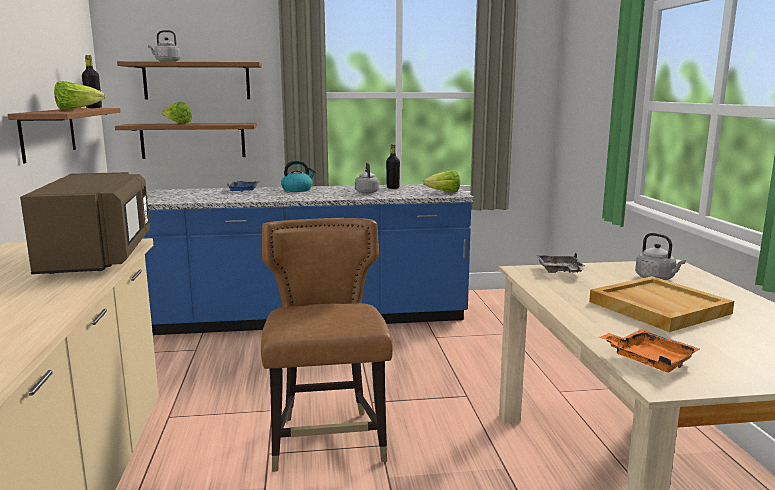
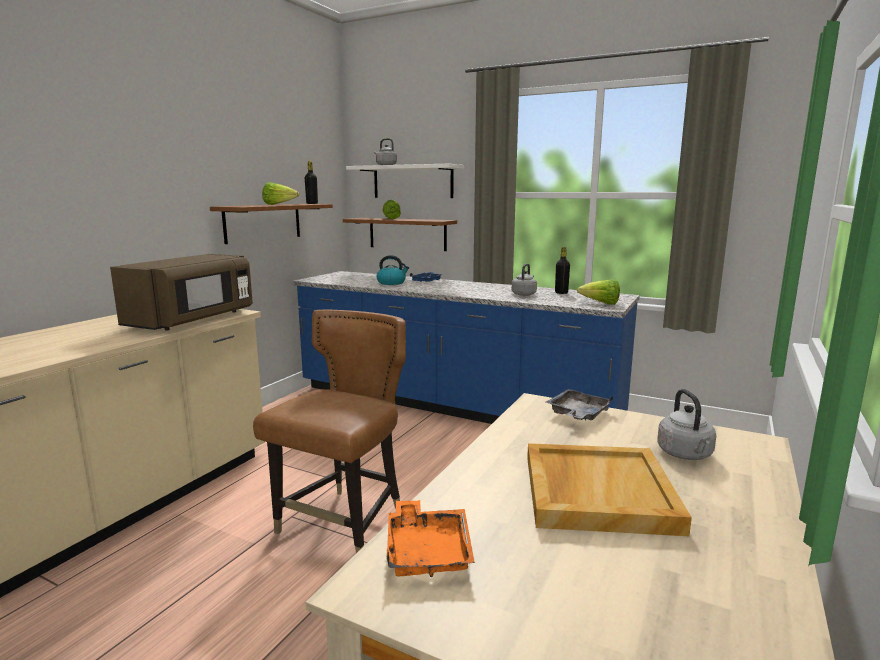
camera: 35 degrees right, 0 degrees up
(197, 81) = (412, 182): brown shelf -> white shelf
(297, 190) = (470, 285): kettle -> kettle (392, 283)

